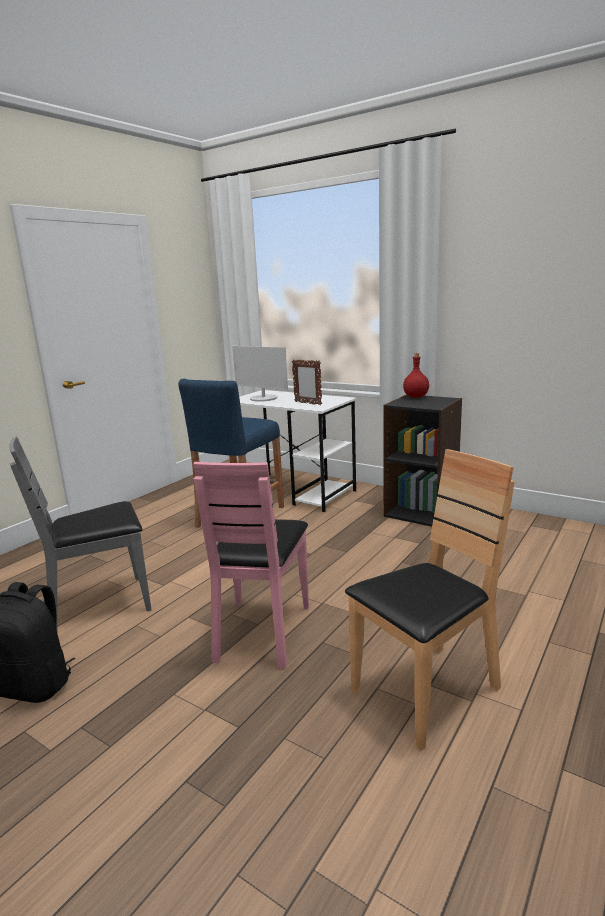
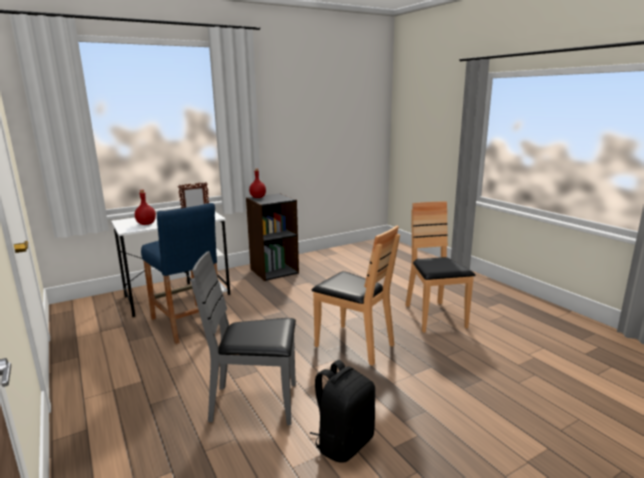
camera: 65 degrees left, 0 degrees up
(101, 604) = (255, 403): grey chair -> grey chair turned 90 degrees clockwise
(262, 631) = (354, 344): pink chair -> brown chair
(263, 398) = (146, 224): monitor -> red bottle

